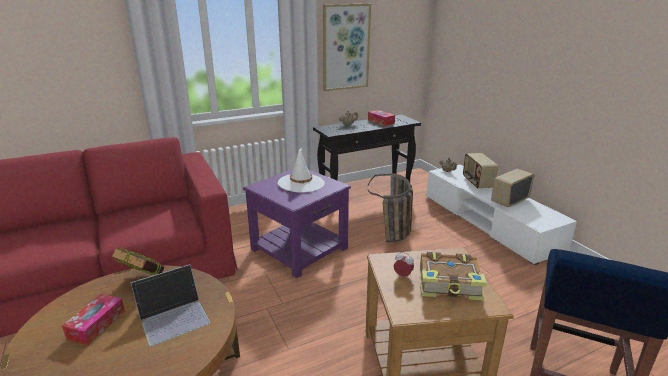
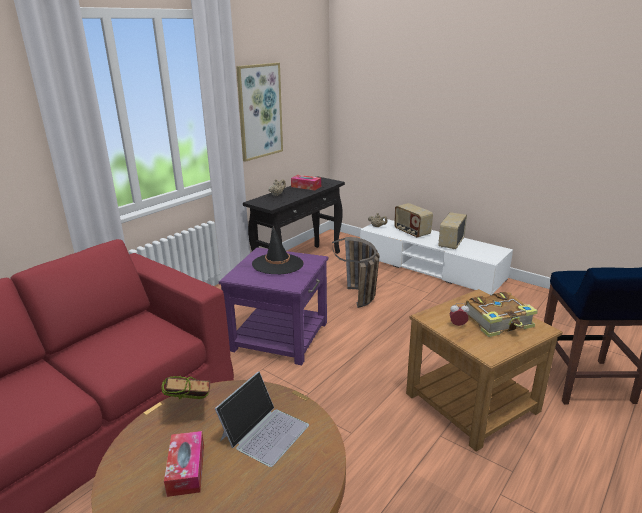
camera: 25 degrees left, 0 degrees up
(301, 183) = (277, 264): white hat -> black hat

